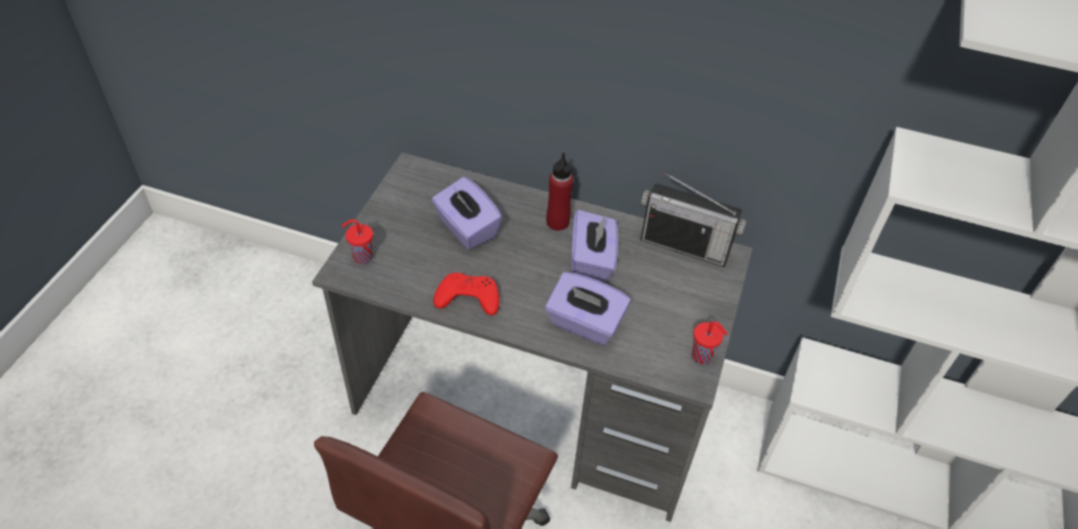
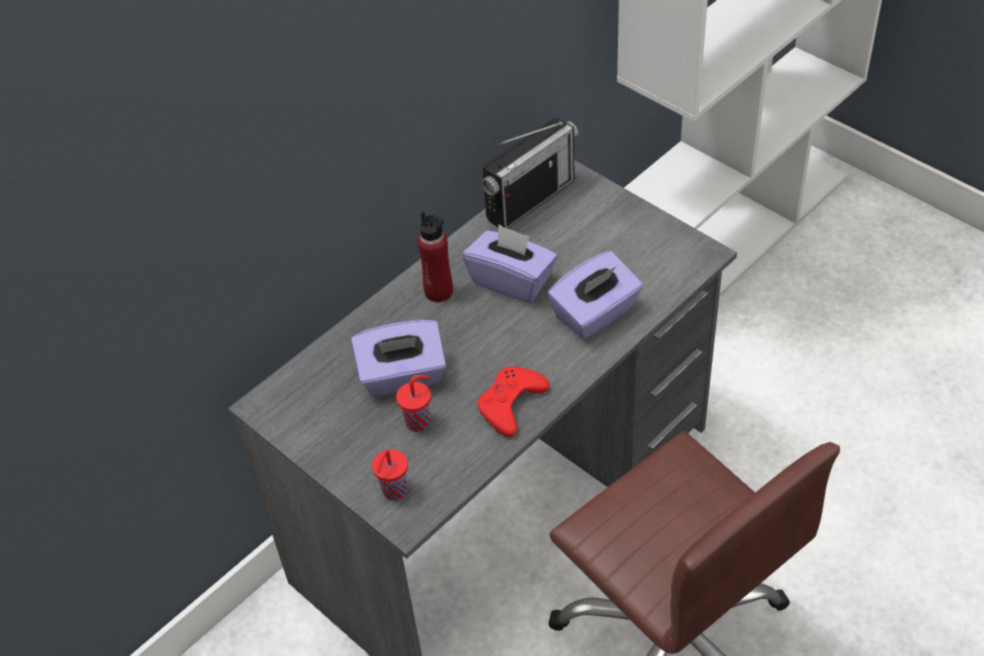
camera: 60 degrees left, 0 degrees up
(702, 357) = (678, 238): red cup -> red cup (419, 422)

